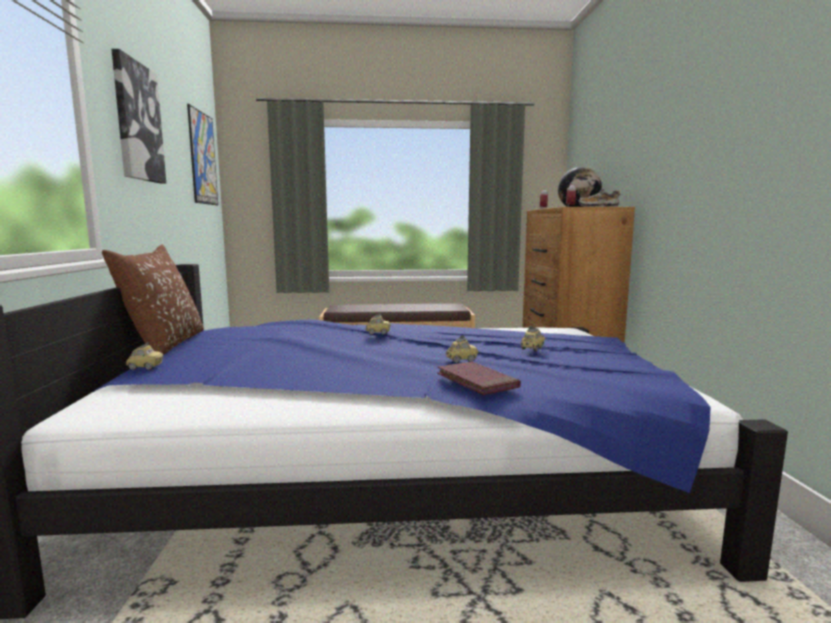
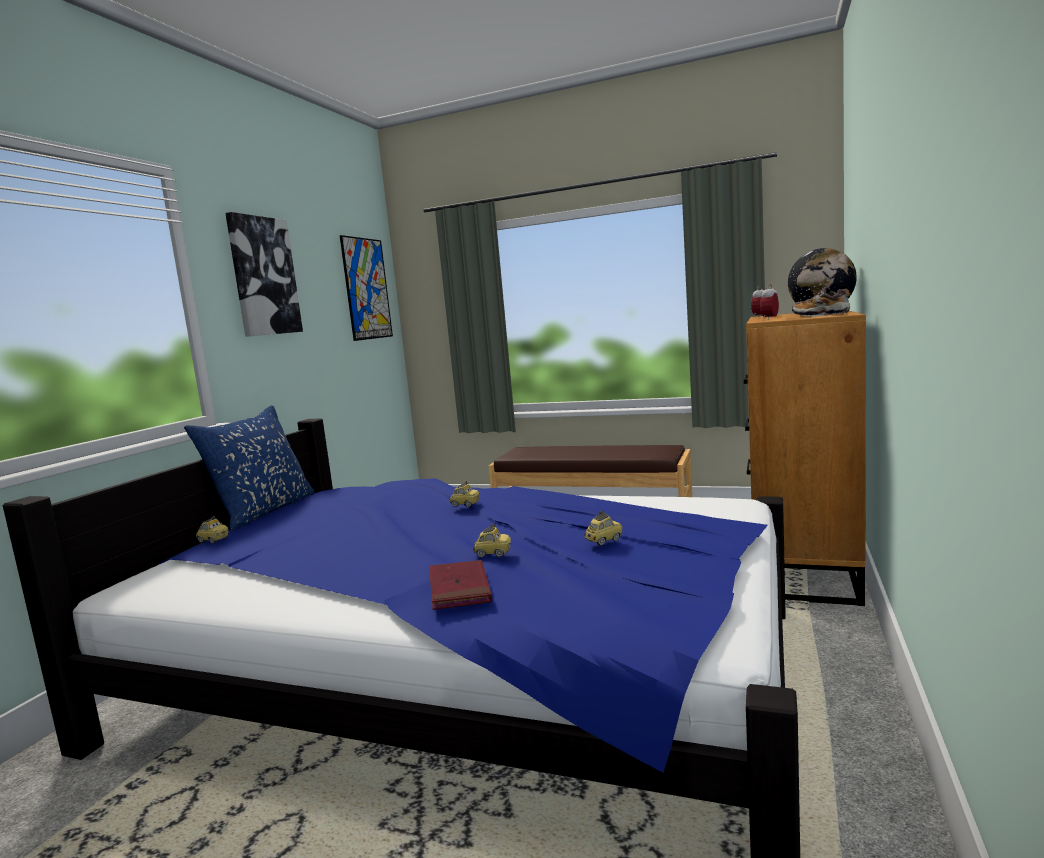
camera: 25 degrees right, 0 degrees up
(165, 345) = (263, 511): brown pillow -> blue pillow

